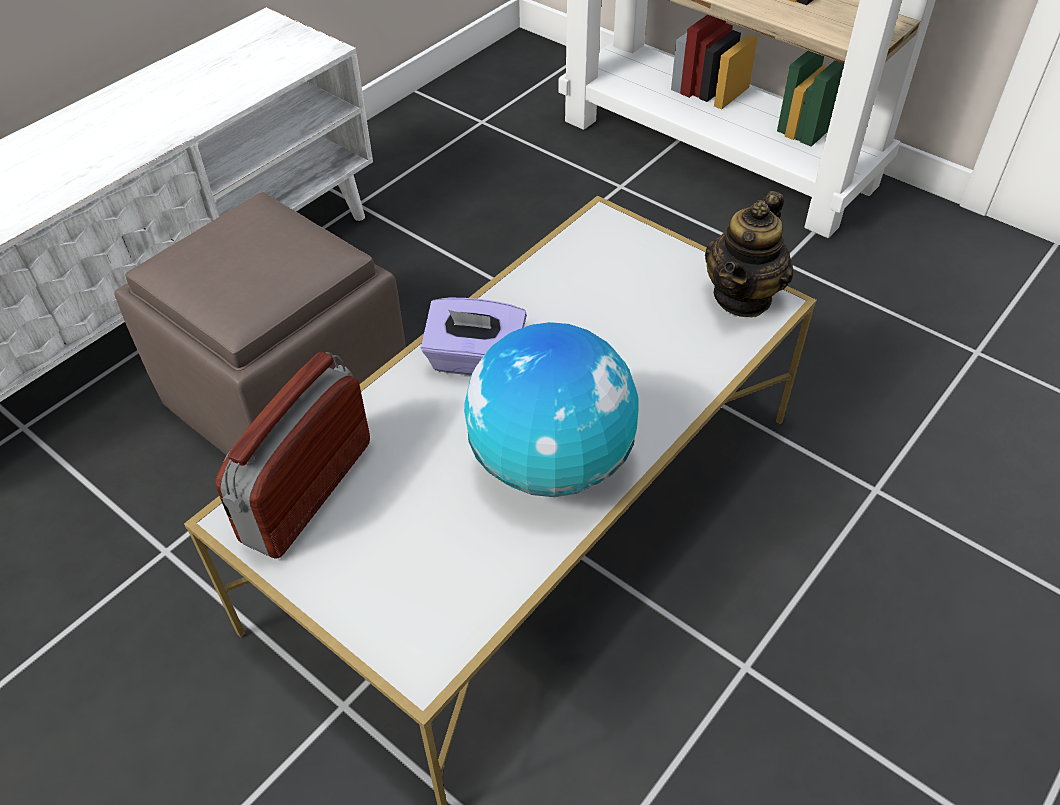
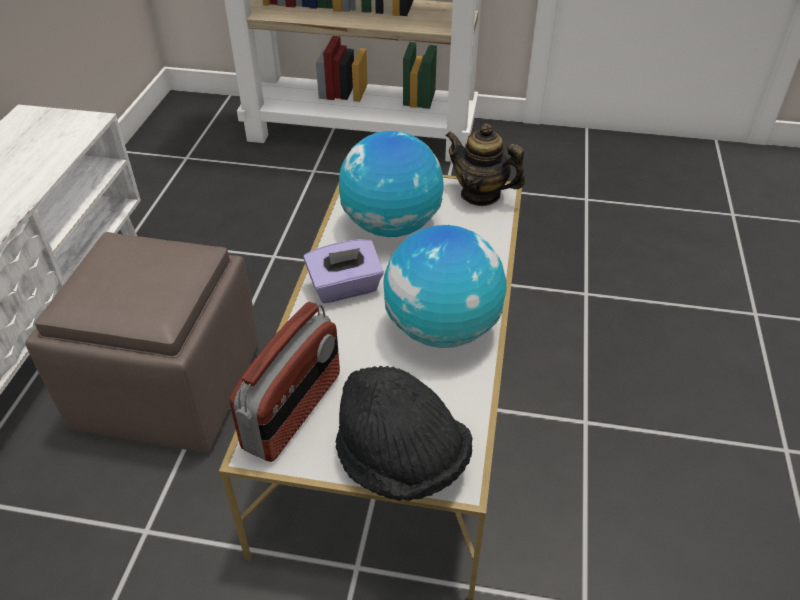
camera: 30 degrees left, 5 degrees down
(306, 491) = (294, 411): radio -> radio turned 150 degrees counterclockwise
(376, 609) = (401, 461): none -> black hat
(591, 299) = (391, 226): none -> globe
(743, 297) = (480, 194): teapot -> teapot turned 120 degrees clockwise

